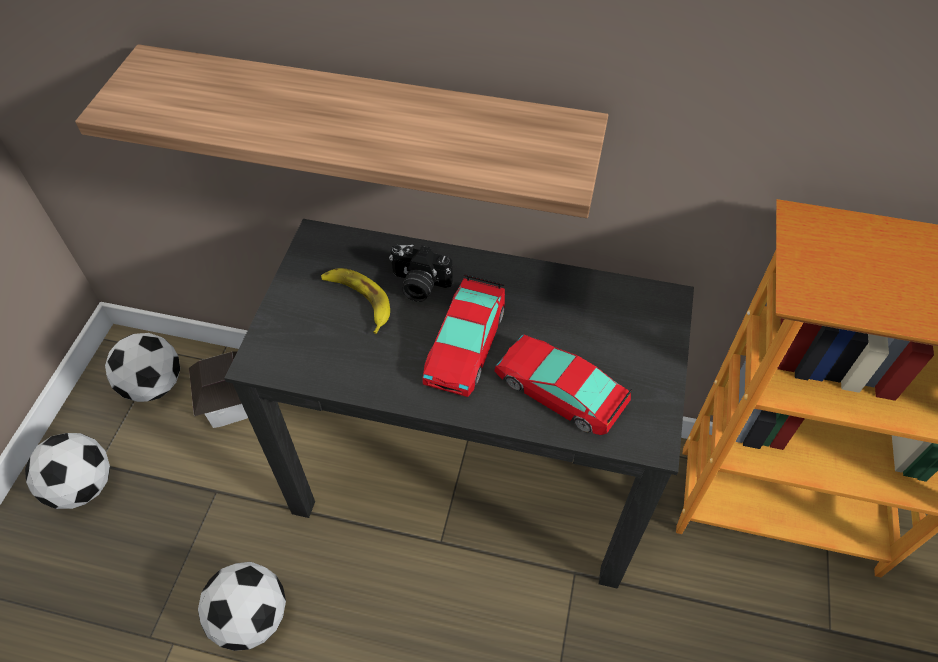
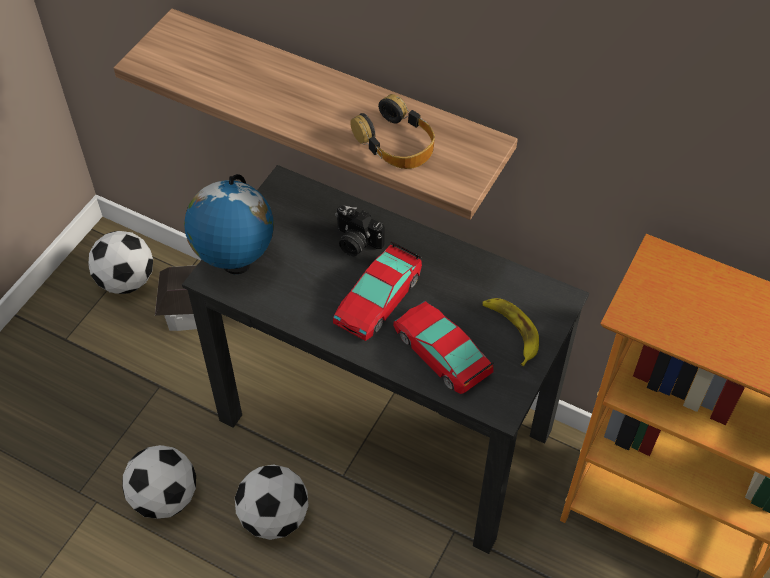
camera: 15 degrees right, 0 degrees up
(83, 486) = (49, 355): football -> football (274, 517)
(285, 339) = (235, 264): none -> globe
(358, 300) = (302, 244): banana -> banana (511, 331)
(466, 144) = (396, 143): none -> headphones

